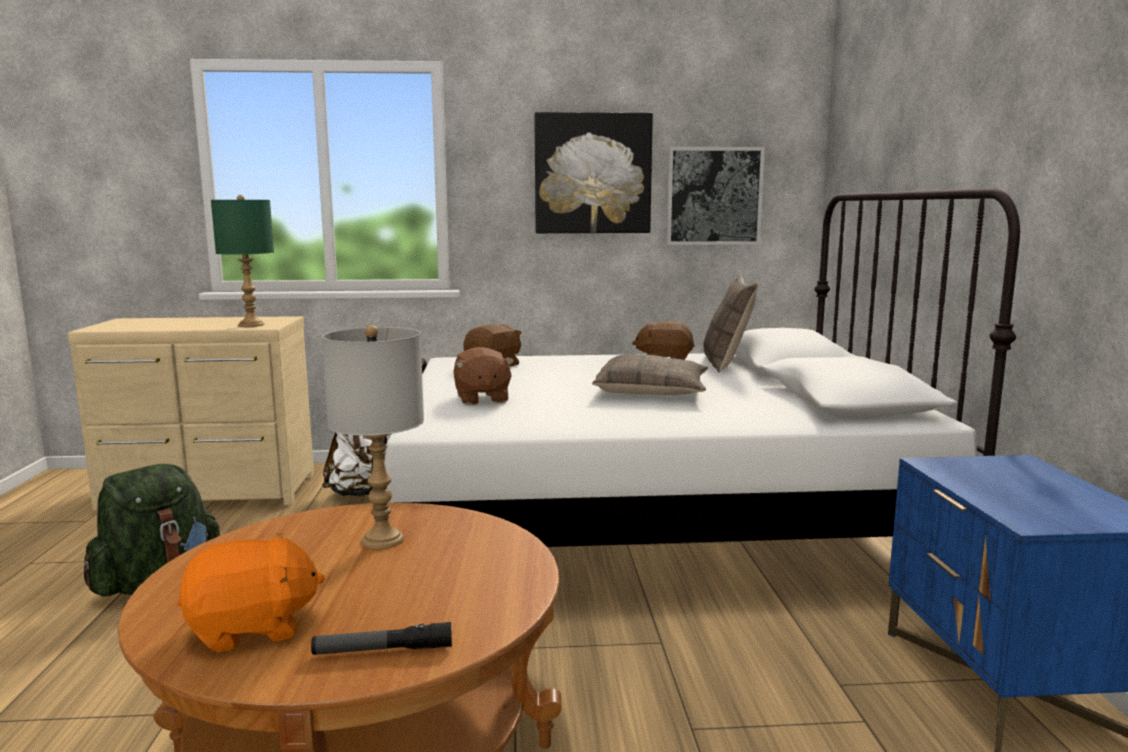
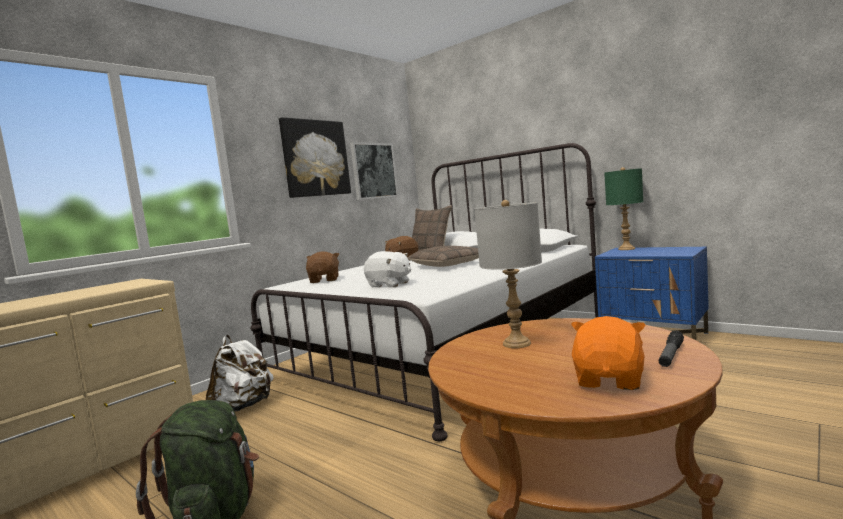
camera: 45 degrees left, 5 degrees down
(251, 325) = (130, 285): green table lamp -> green table lamp (626, 249)
(481, 399) = (389, 285): brown plush toy -> white plush toy

